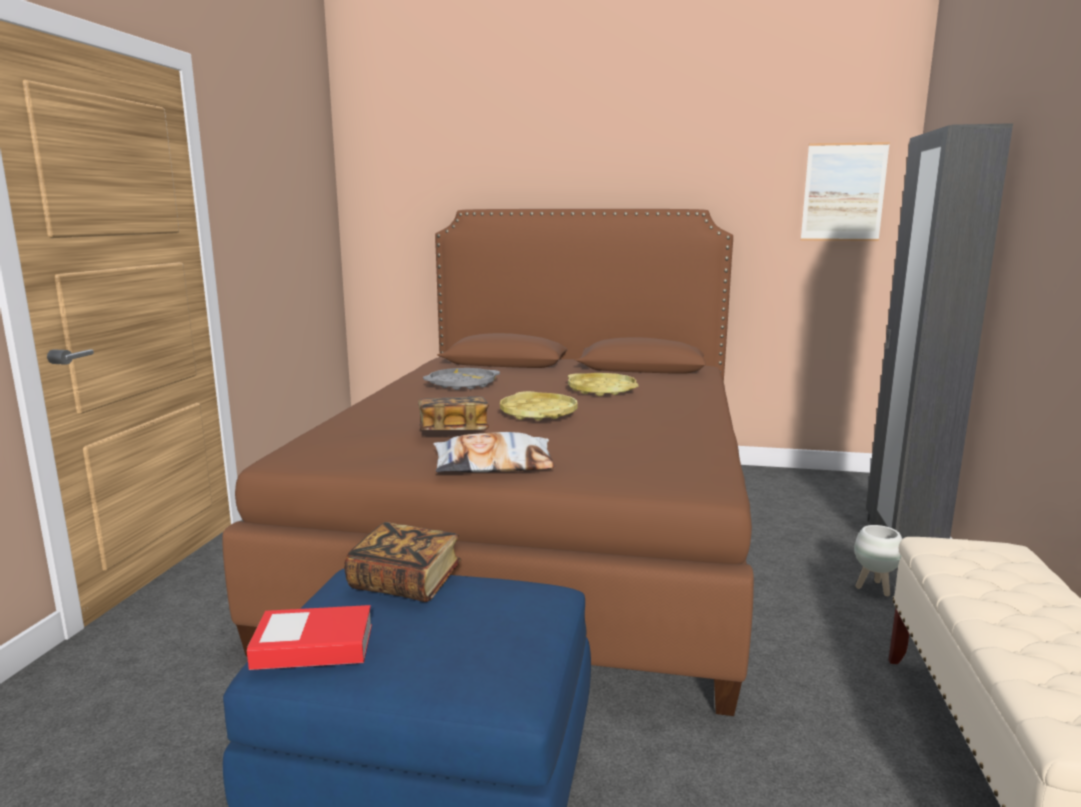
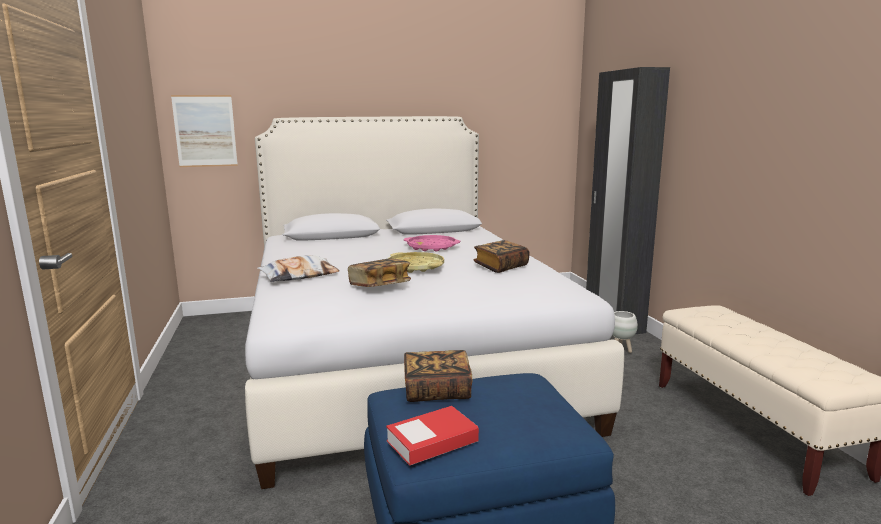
camera: 25 degrees left, 0 degrees up
(462, 384) = (327, 254): grey tray -> none
(494, 465) = (438, 303): pillow -> pillow (299, 275)
(540, 535) = (401, 358): brown bed -> white bed
(602, 390) = (431, 247): yellow tray -> pink tray
(653, 428) = (501, 267): none -> book
(843, 192) = (540, 104): picture -> picture (205, 131)

